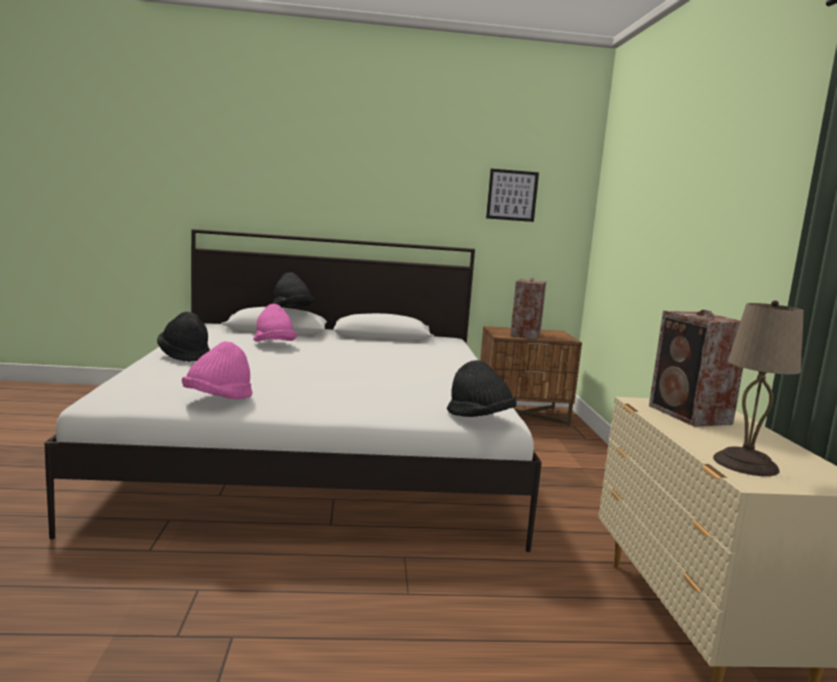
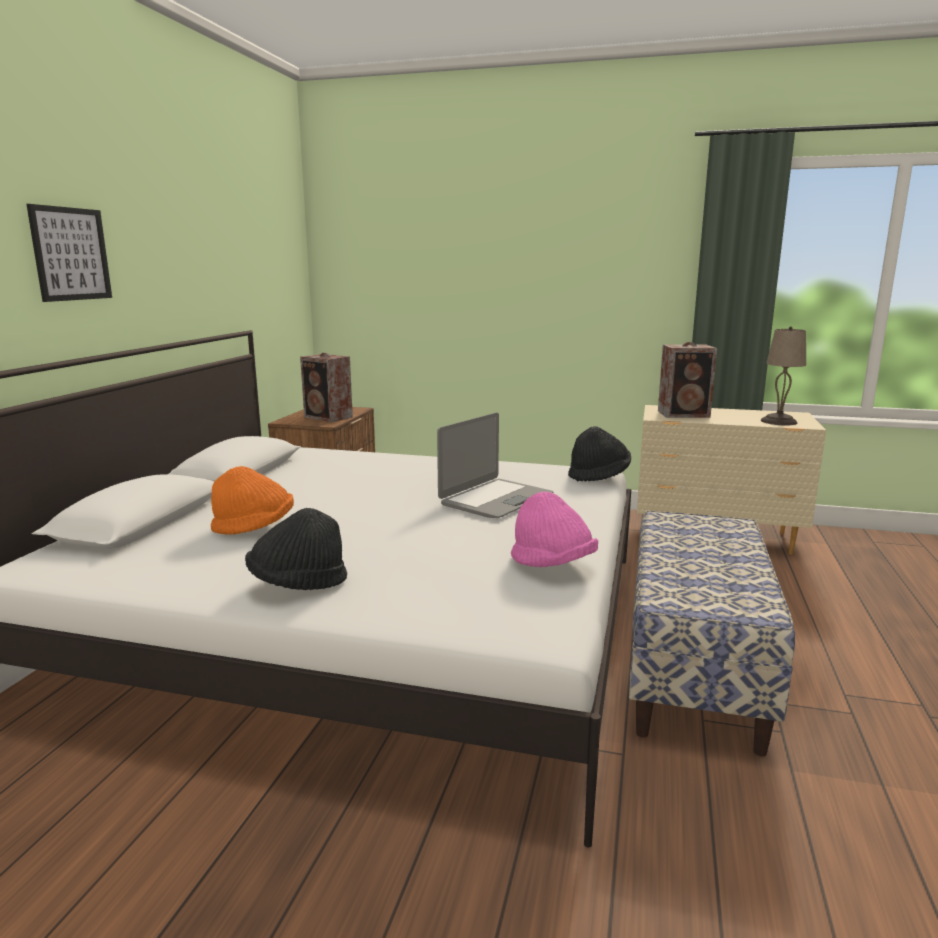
camera: 70 degrees left, 5 degrees up
(274, 345) = (255, 528): pink hat -> orange hat
(289, 588) = (693, 669): none -> bench
(292, 310) = (163, 478): black hat -> none
(368, 387) = (495, 499): none -> laptop
(512, 195) = (259, 257): picture -> picture (71, 254)

